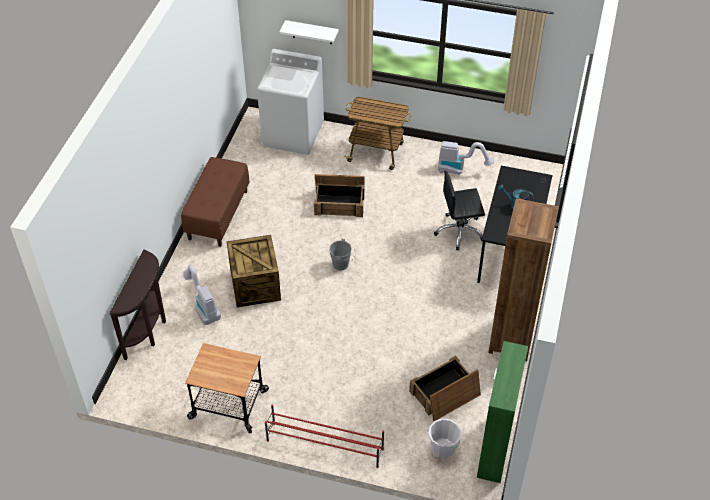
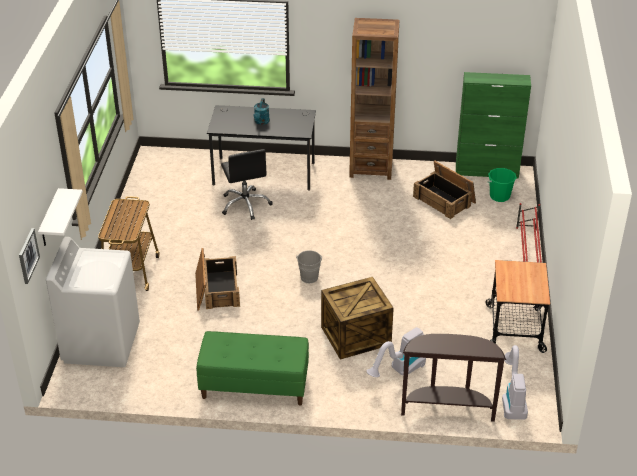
camera: 100 degrees left, 10 degrees down
(218, 214) = (254, 386): brown bench -> green bench
(261, 18) = (28, 255): none -> picture
(443, 448) = (499, 196): white bucket -> green bucket
(460, 170) = (154, 210): vacuum cleaner -> vacuum cleaner (512, 399)

